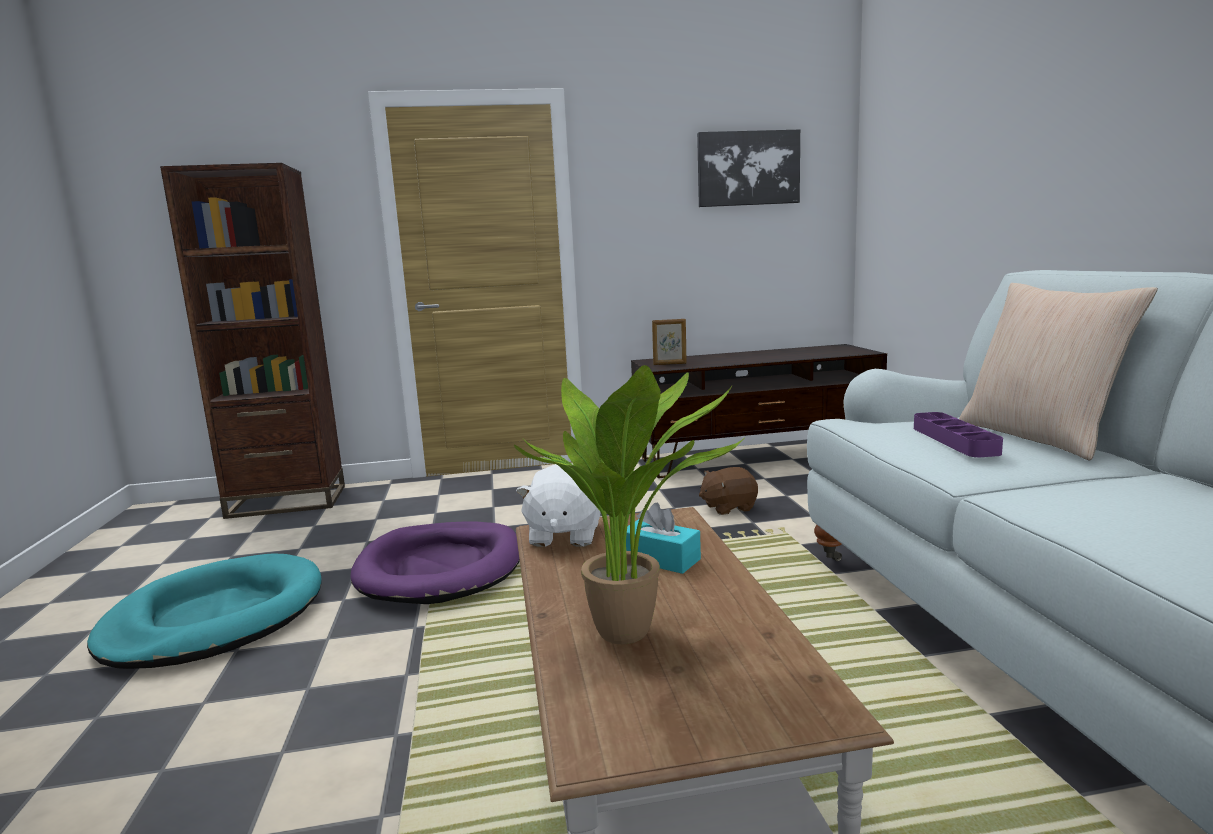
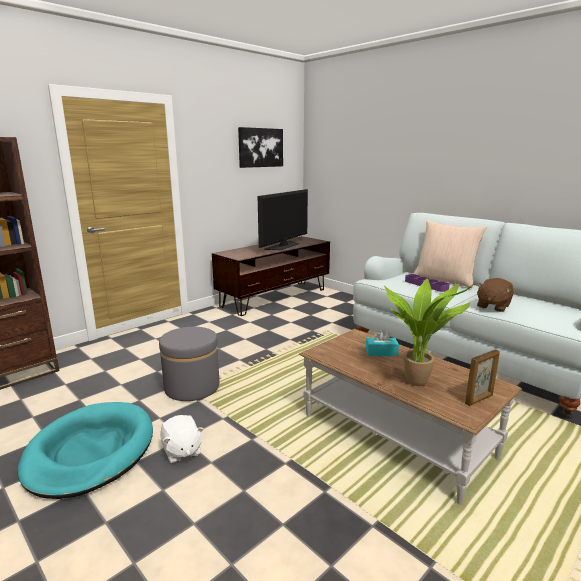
camera: 35 degrees left, 5 degrees up
(441, 568) = (192, 387): purple dog bed -> grey ottoman
(564, 535) = (328, 351): white plush toy -> white plush toy (181, 451)
(670, 364) = (240, 254): picture frame -> picture frame (479, 399)
(728, 507) = (293, 325): brown plush toy -> brown plush toy (492, 306)
(775, 356) = (283, 246): none -> television

